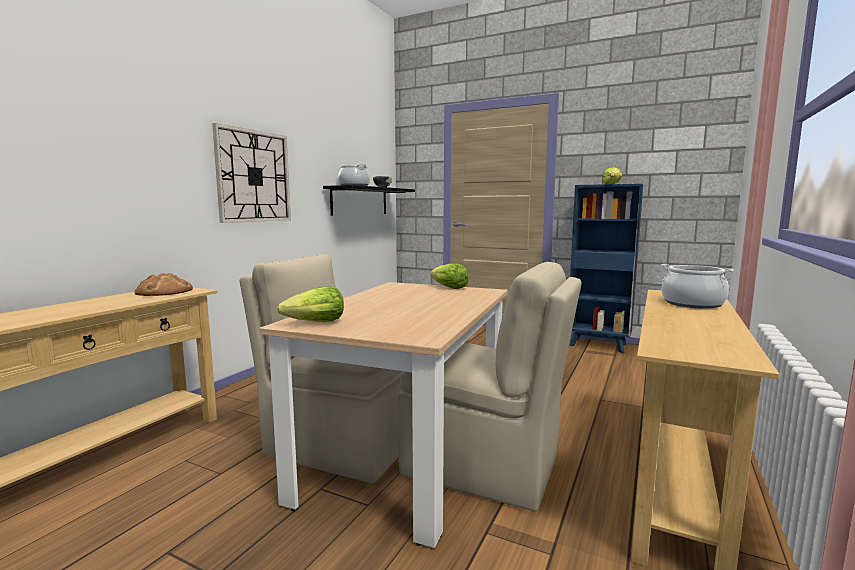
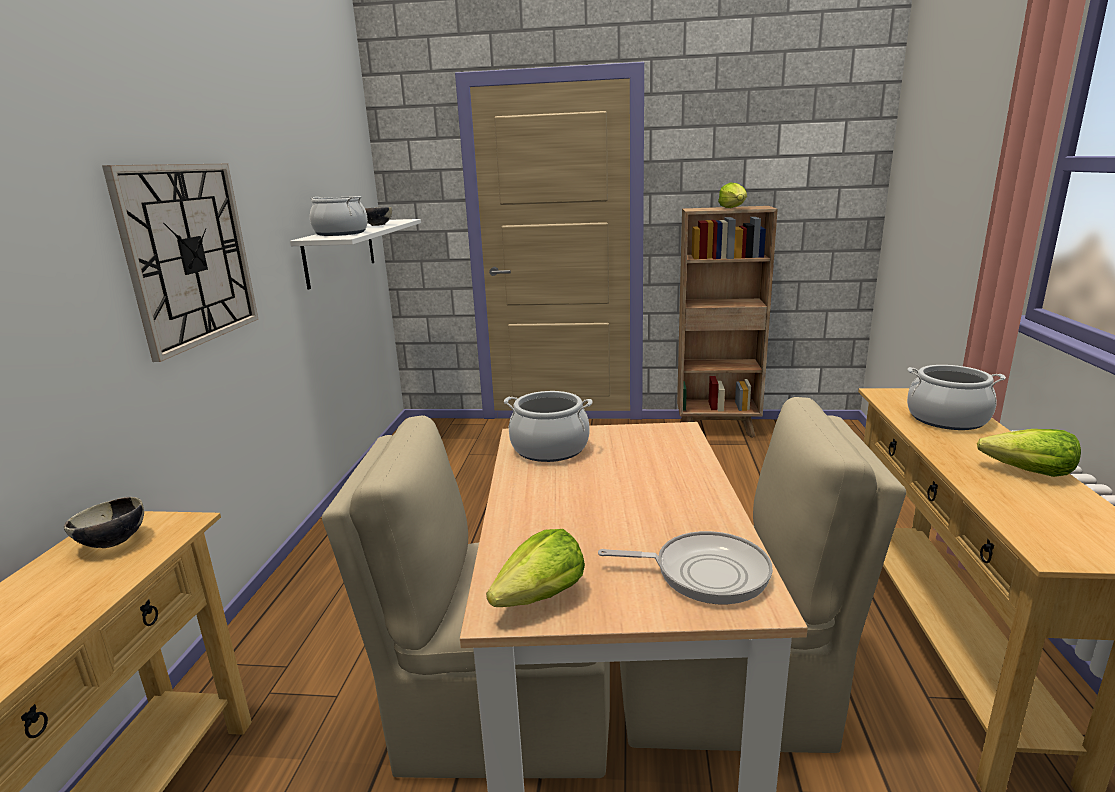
camera: 20 degrees left, 10 degrees up
(164, 291) = (113, 542): bread -> bowl
(360, 201) = (340, 252): black shelf -> white shelf
(402, 289) = (550, 449): none -> cooking pot
(413, 328) = (704, 573): none -> frying pan
(448, 288) = (613, 432): lettuce -> lettuce (1028, 472)
(599, 345) = (718, 429): blue bookcase -> brown bookcase

